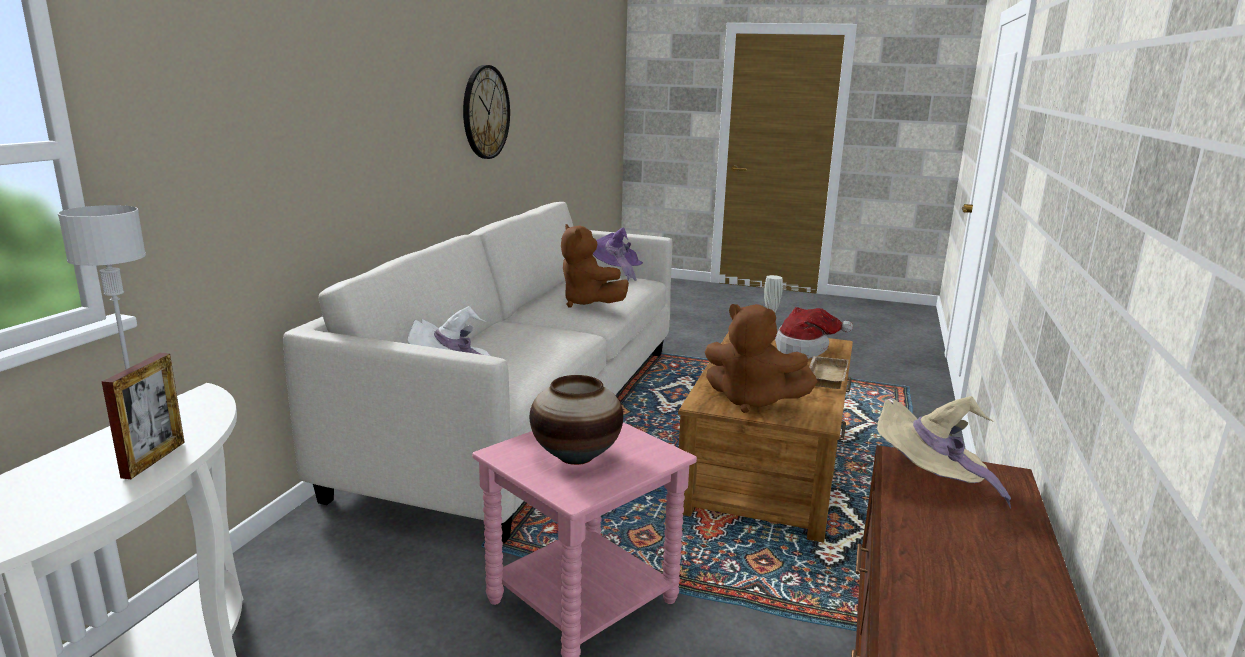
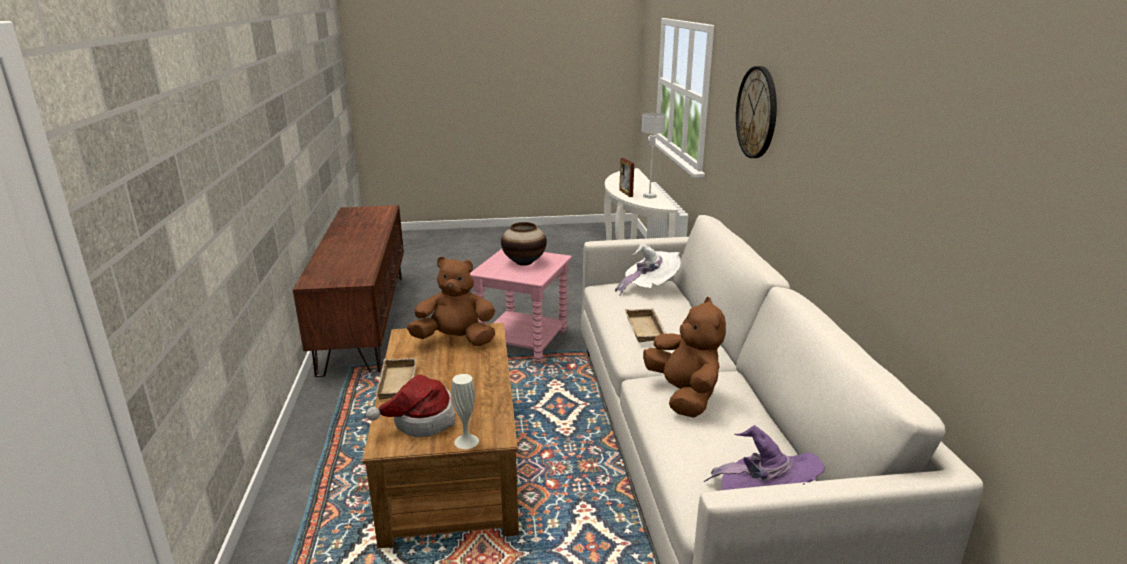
camera: 155 degrees right, 5 degrees up
(485, 112) = (920, 200): wall clock -> wall clock (757, 112)
(542, 339) = (647, 329): none -> beige tray
(588, 303) = (684, 395): brown plush toy -> brown plush toy turned 45 degrees clockwise
(929, 484) = (352, 272): beige hat -> none

